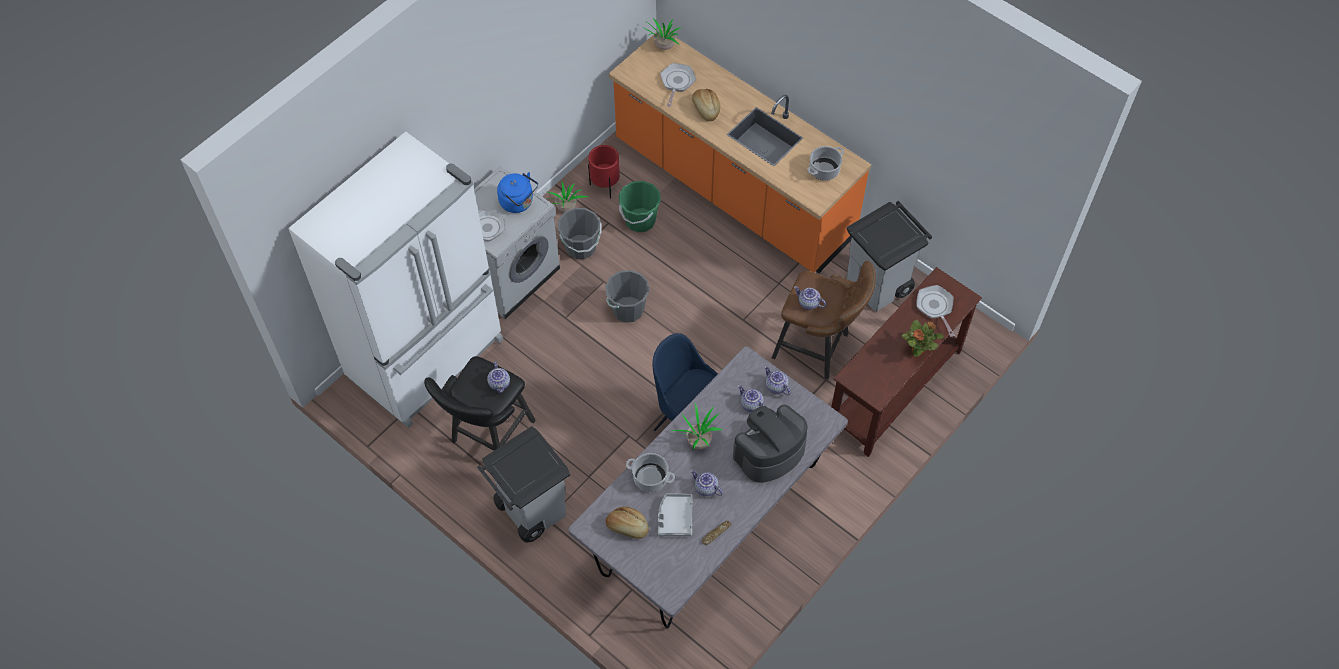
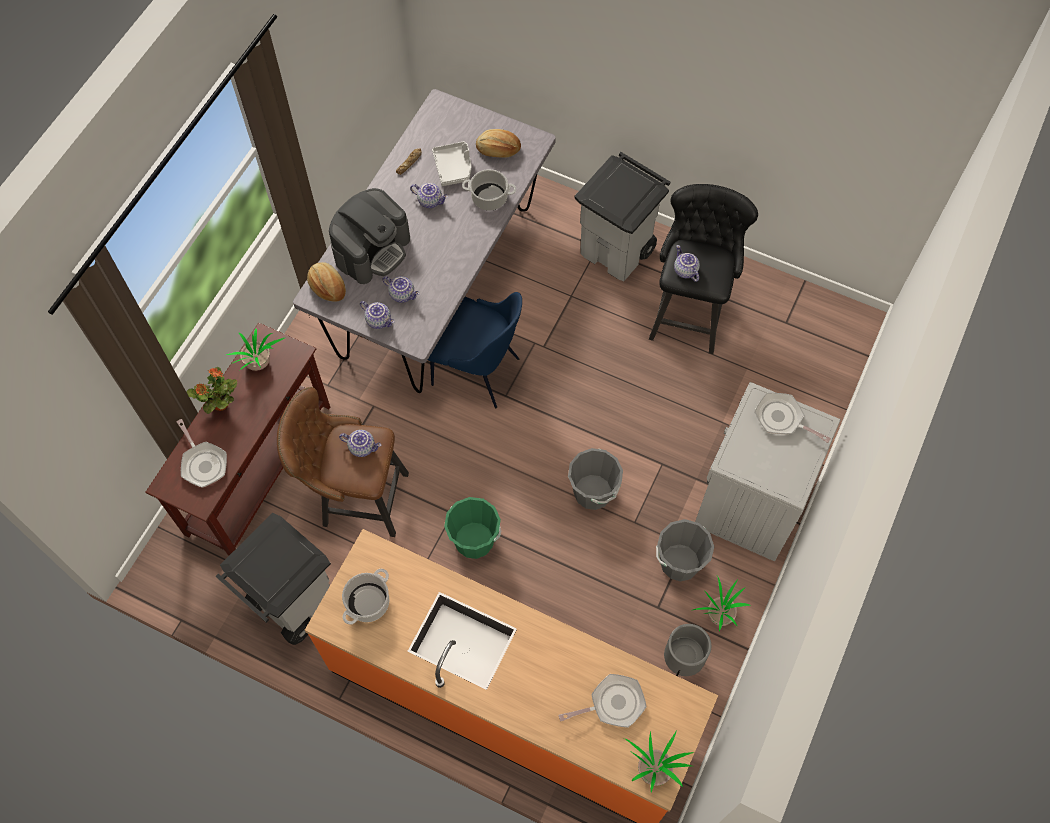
camera: 165 degrees right, 5 degrees up
(428, 359) = (793, 377): white fridge -> none
(518, 202) = (755, 460): blue kettle -> none
(605, 187) = (681, 662): red planter -> grey planter
(640, 220) = (619, 621): green bucket -> green bucket (474, 540)
(677, 83) = (613, 703): frying pan -> frying pan turned 105 degrees counterclockwise
(698, 441) = (450, 244): potted plant -> potted plant (259, 364)
(705, 109) = (558, 665): bread -> bread (327, 286)

